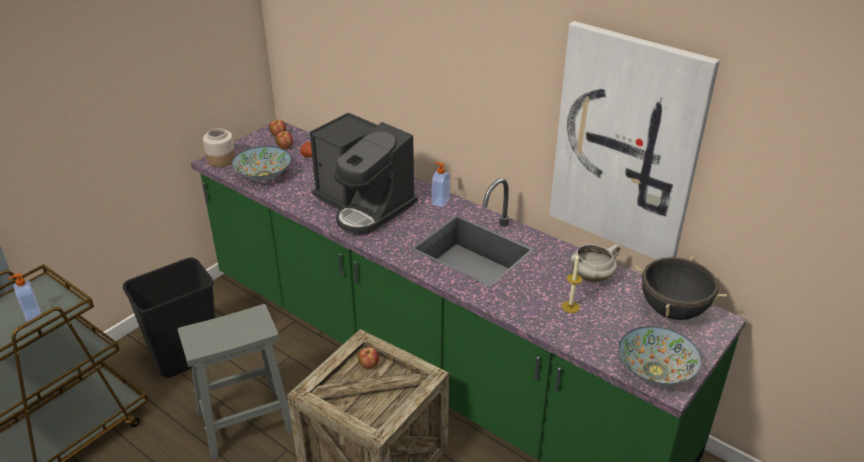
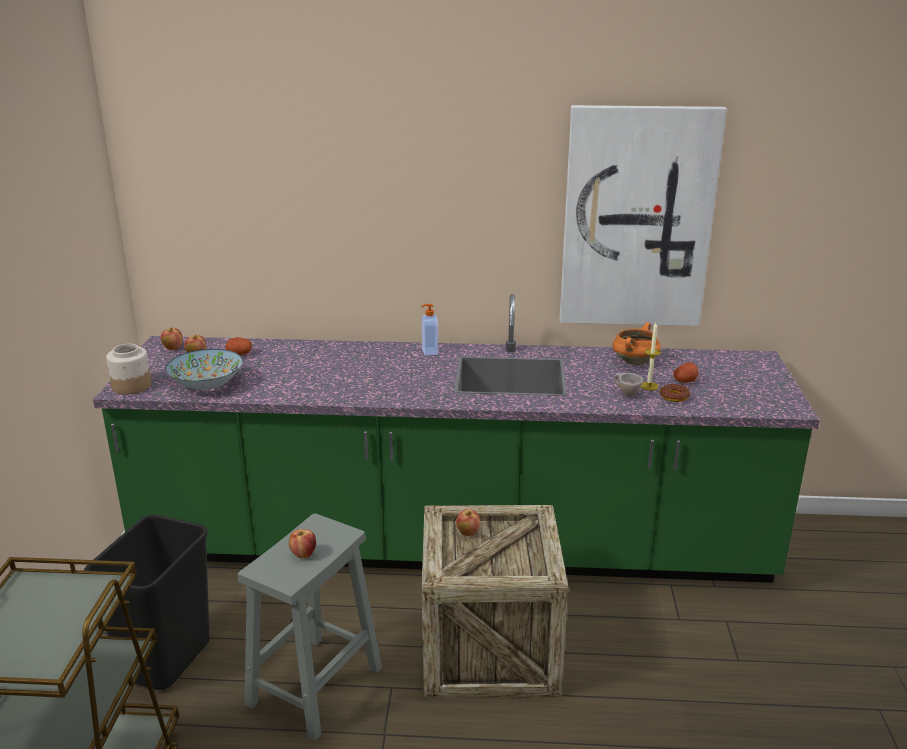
camera: 35 degrees left, 10 degrees down
(32, 315) = (57, 616): soap dispenser -> none
(225, 333) = (303, 554): none -> apple
(364, 205) = (358, 375): coffee machine -> none
(540, 306) = (625, 394): none -> beige cup
(578, 327) = (674, 396): none -> donut
(592, 276) = (634, 361): white cooking pot -> orange cooking pot
(609, 315) = (685, 381): none -> potato
(655, 371) = (768, 403): bowl -> none
(673, 311) = (723, 363): black cooking pot -> none

